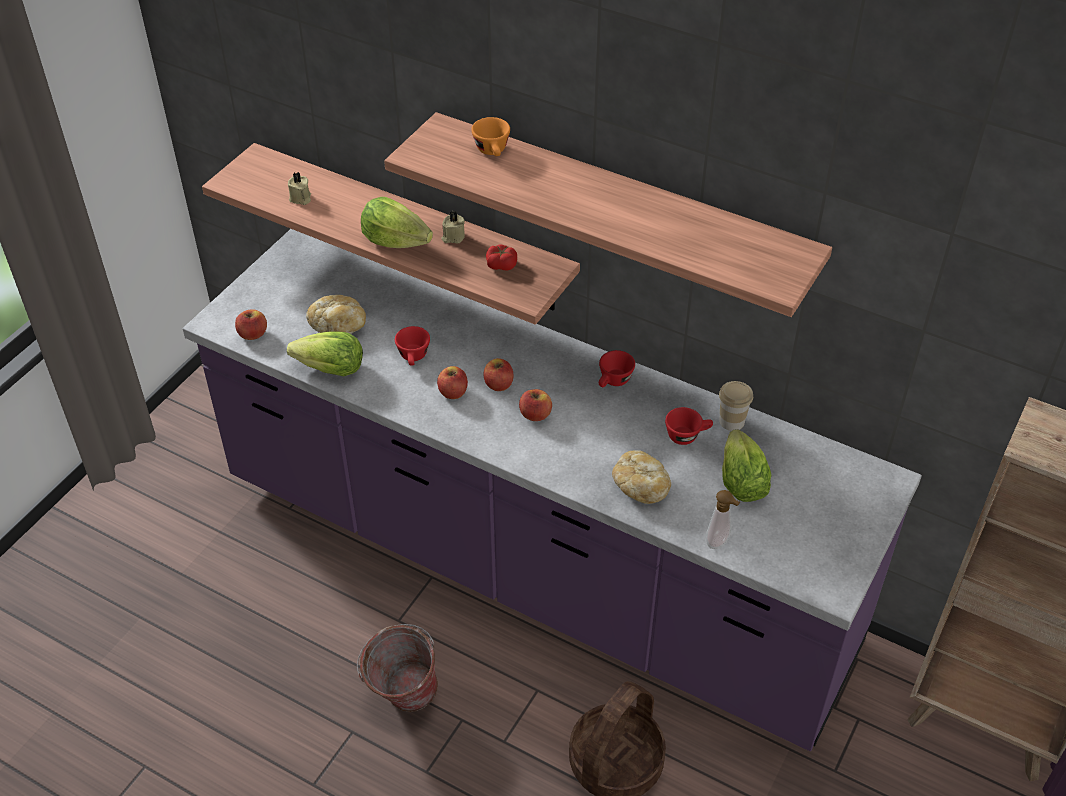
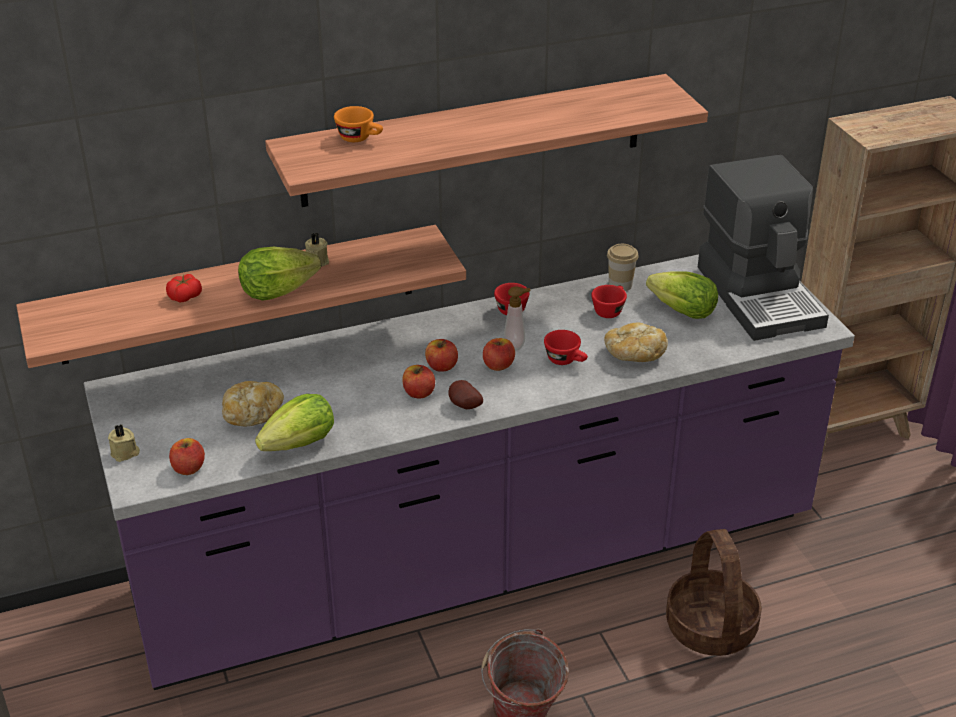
camera: 50 degrees left, 10 degrees down
(300, 198) = (140, 313): beige candle -> beige candle (125, 453)
(414, 358) = (351, 393): red cup -> red cup (566, 361)
(463, 426) = (463, 406): none -> potato
(501, 264) = (384, 257): tomato -> tomato (184, 296)
(719, 543) = (728, 350): soap dispenser -> soap dispenser (516, 345)
(831, 521) = (760, 295): none -> coffee machine

